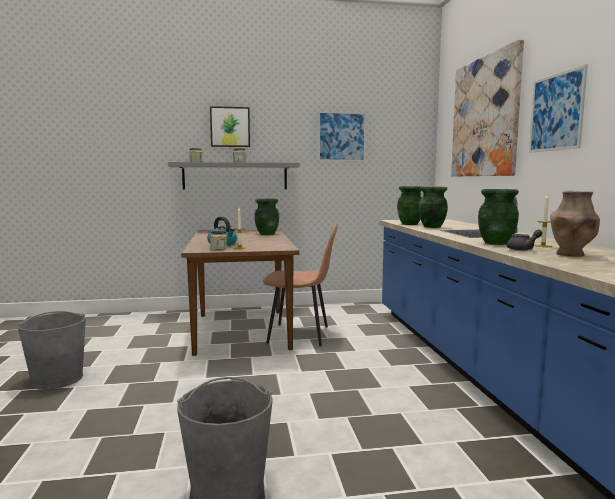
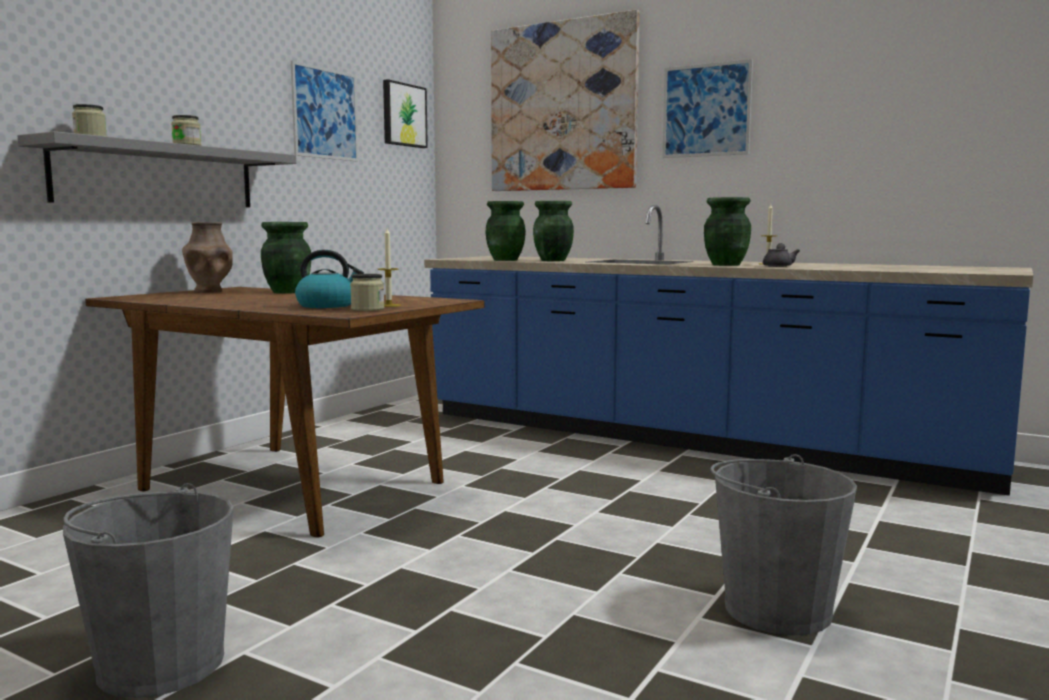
camera: 50 degrees left, 0 degrees up
(230, 127) = (143, 67): picture -> picture (403, 115)
(300, 335) = (400, 465): brown chair -> none
(571, 254) = (829, 266): brown vase -> brown vase (209, 291)

